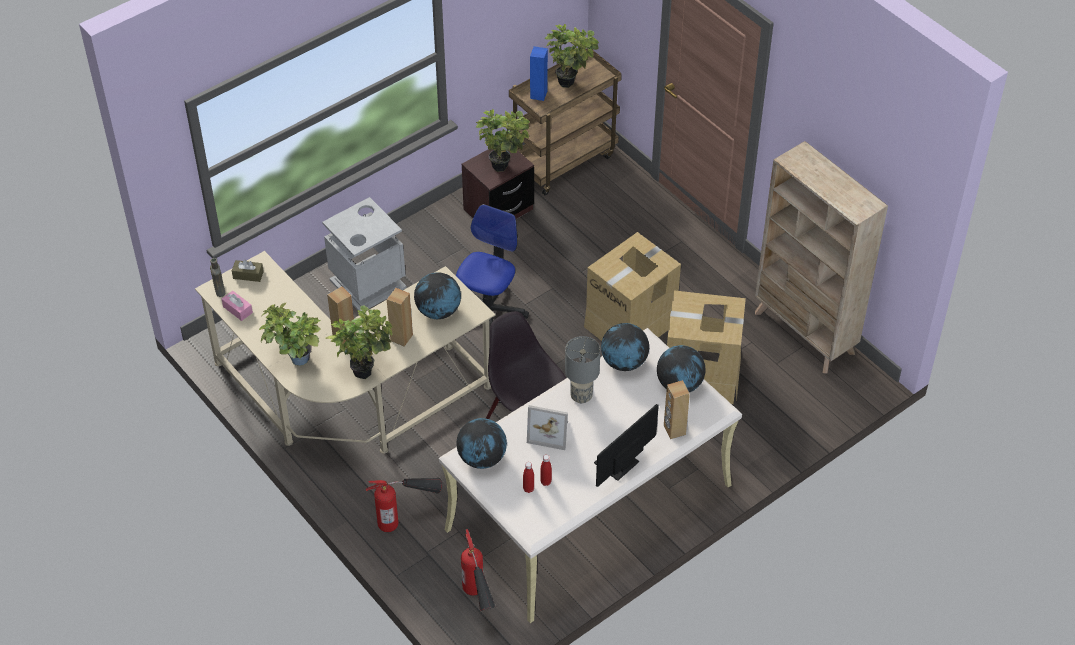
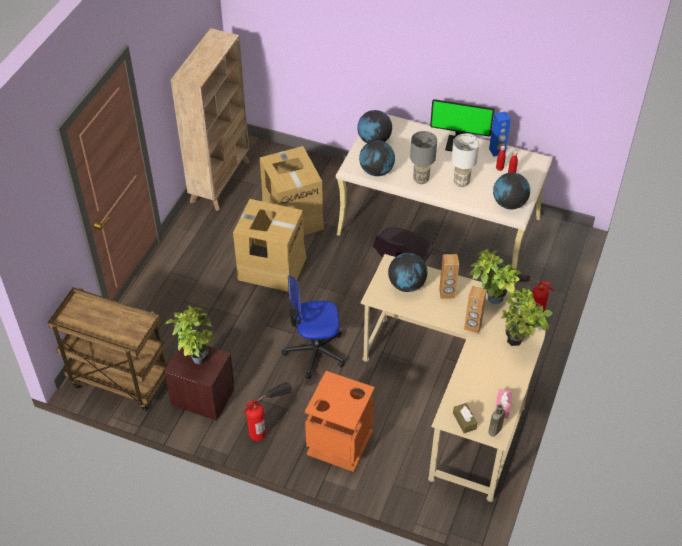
camera: 120 degrees left, 0 degrees up
(368, 283) = (339, 443): grey trash can -> orange trash can
(478, 603) = (549, 246): fire extinguisher -> fire extinguisher (269, 424)
(538, 94) = (124, 336): blue speaker -> blue speaker (497, 151)
(550, 431) = (461, 182): picture frame -> white table lamp
(571, 82) = (96, 321): potted plant -> none
(674, 430) = (411, 130): brown speaker -> none

